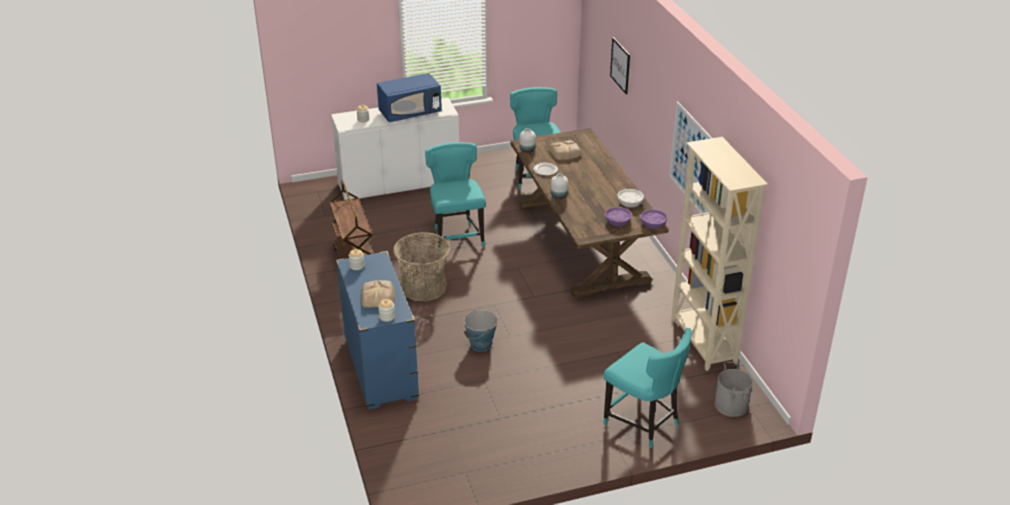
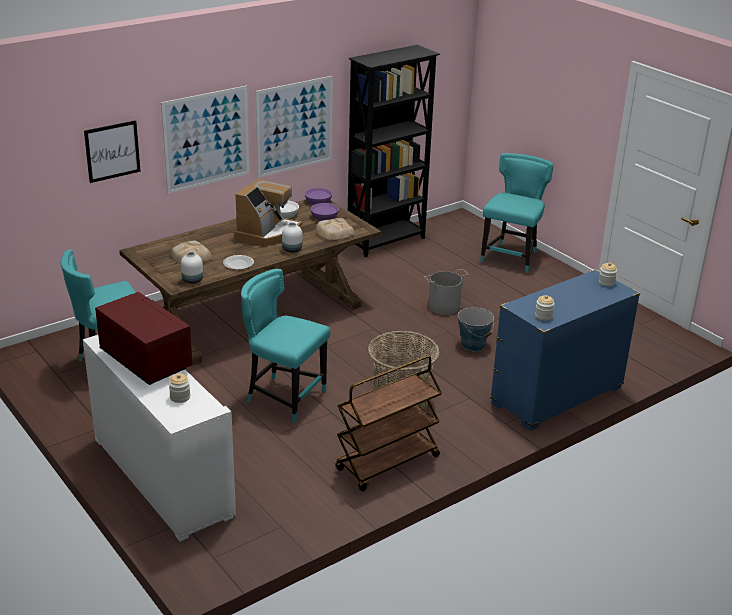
camera: 110 degrees left, 5 degrees down
(378, 296) = (581, 293): bread -> bread (334, 233)
(410, 113) = (144, 360): blue microwave -> red microwave
(457, 237) = (284, 397): turquoise chair -> turquoise chair turned 60 degrees clockwise
(594, 189) = (267, 233): none -> coffee machine
(653, 109) = (206, 139): none -> picture
(703, 342) = (387, 242): beige bookcase -> black bookcase
(730, 405) = (459, 227): grey bucket -> grey bucket (444, 307)

